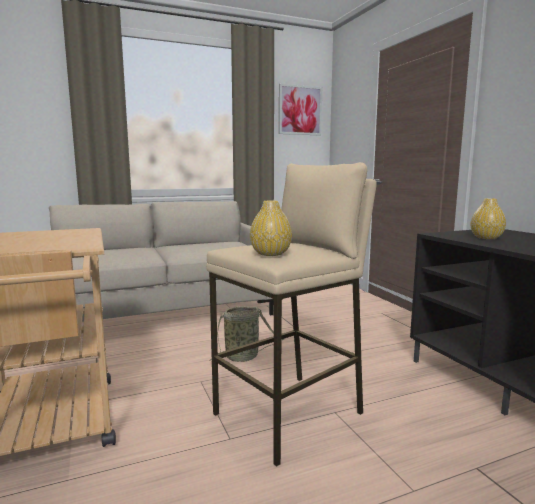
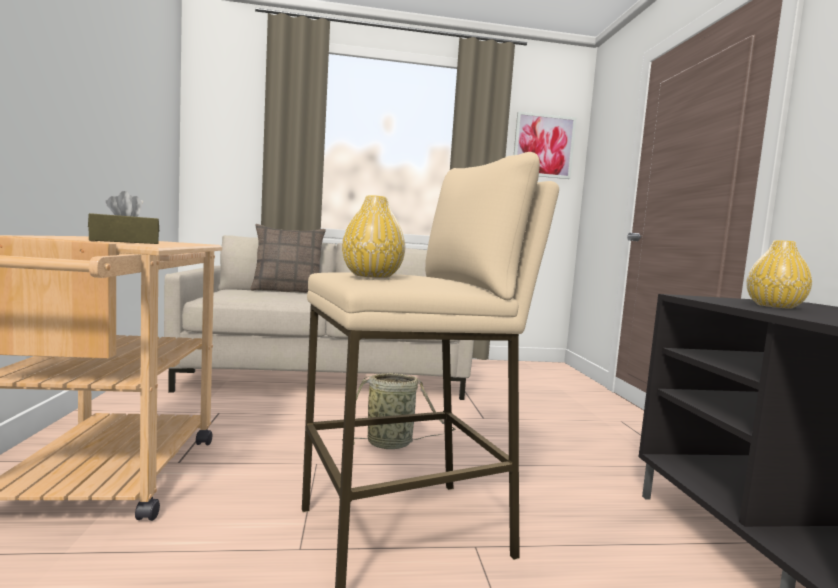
camera: 15 degrees right, 5 degrees down
(51, 241) = (124, 241): none -> brown tissue box
(118, 248) = (288, 291): none -> pillow

